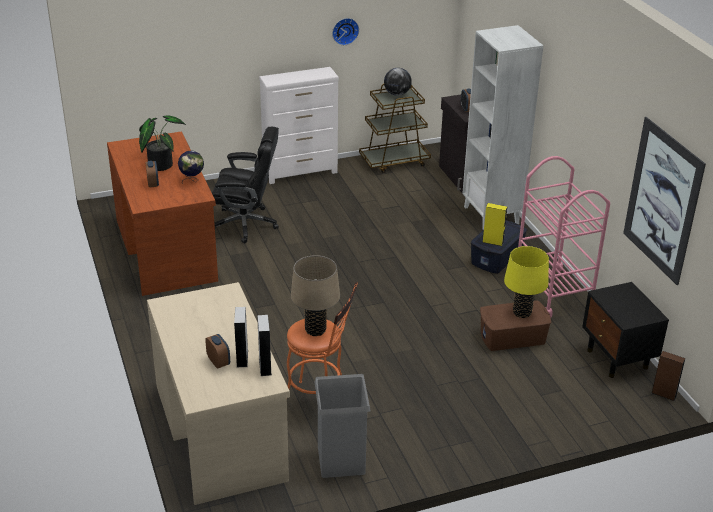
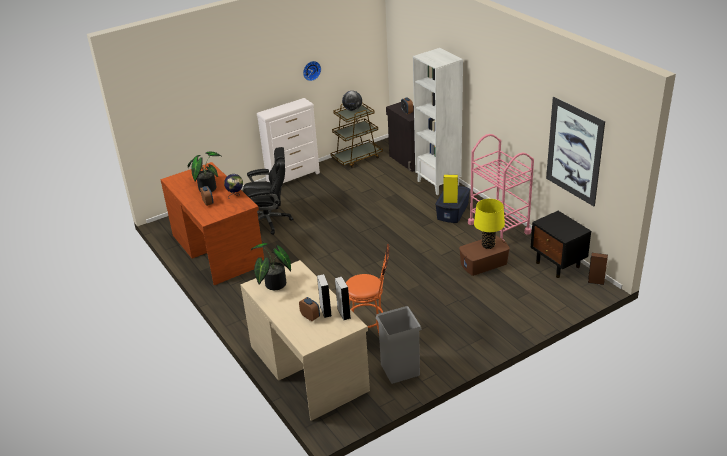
camera: 10 degrees left, 0 degrees up
(188, 309) = (273, 285): none -> potted plant
(315, 330) = (364, 283): beige table lamp -> none

